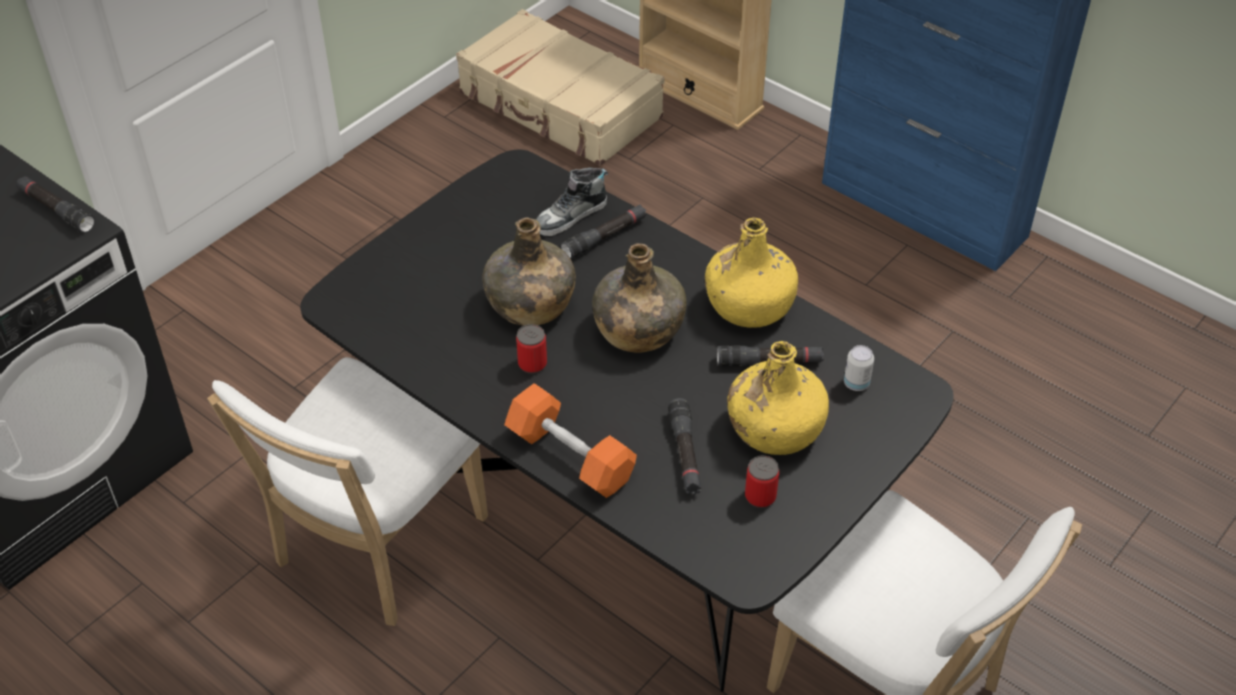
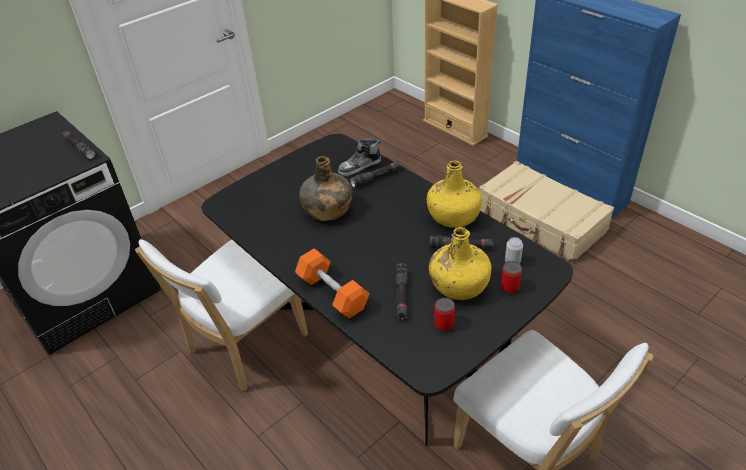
camera: 10 degrees right, 5 degrees down
(532, 364) = (321, 241): can -> can (509, 287)
(560, 106) = (382, 132): beige suitcase -> beige suitcase (540, 221)
(637, 329) = (386, 225): green bottle -> none

